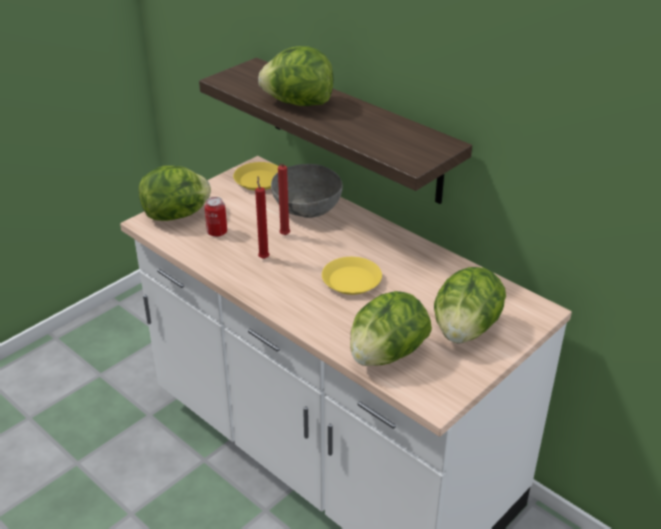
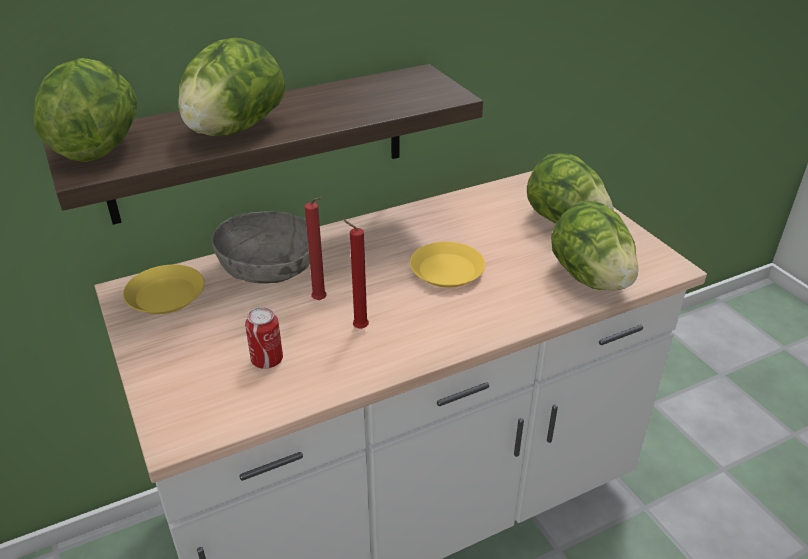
camera: 70 degrees left, 0 degrees up
(177, 215) = (186, 395): lettuce -> lettuce (98, 148)

